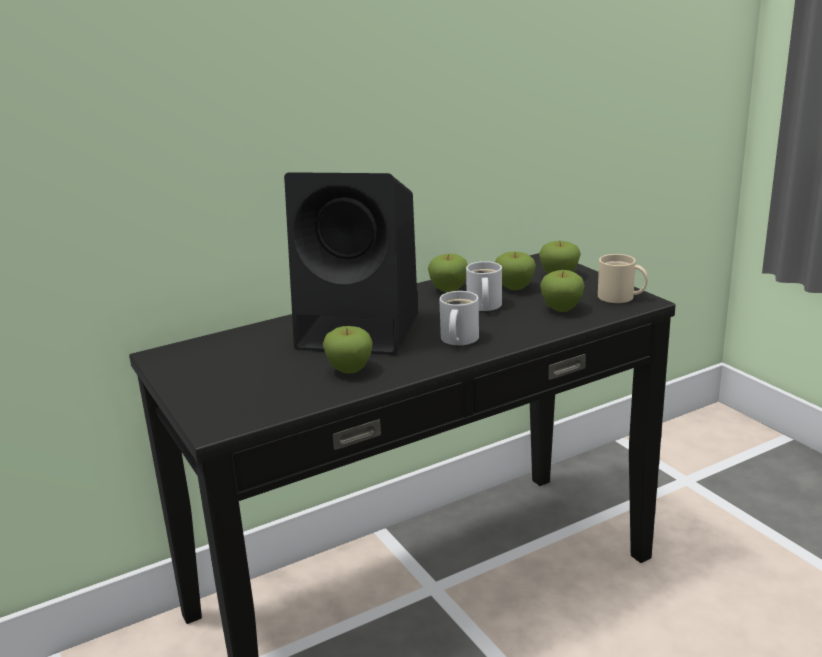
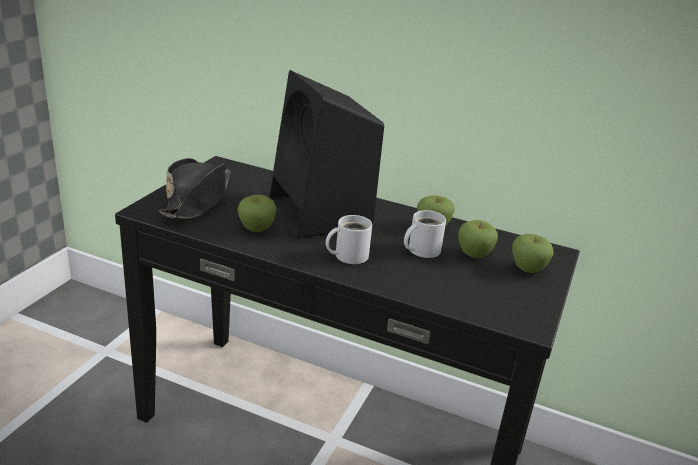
camera: 50 degrees right, 5 degrees up
(235, 388) = (198, 199): none -> black hat
(561, 309) = (459, 287): apple -> none
(619, 297) = (521, 311): beige mug -> none

